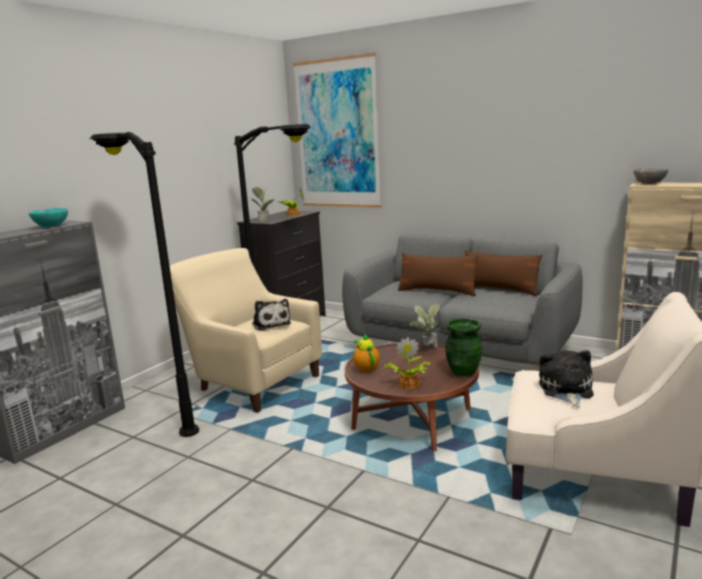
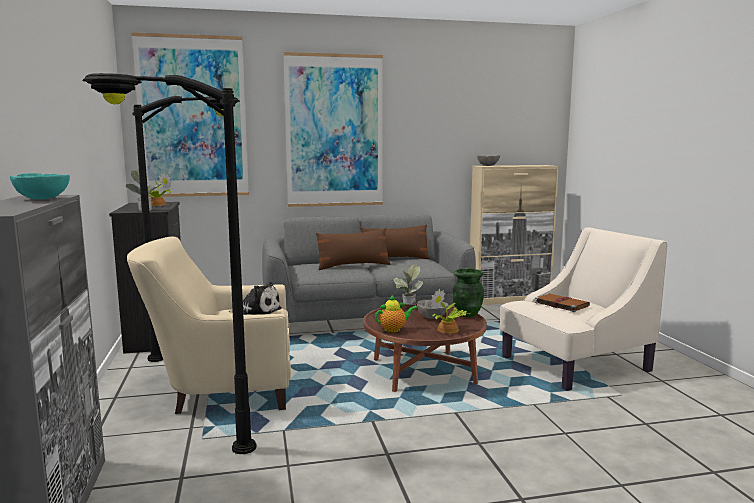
camera: 45 degrees left, 5 degrees down
(366, 368) = (394, 329): teapot -> teapot turned 135 degrees clockwise
(425, 365) = (431, 317): none -> grey bowl
(461, 143) = (334, 131): none -> picture
(566, 390) = (560, 304): plush toy -> brown book

